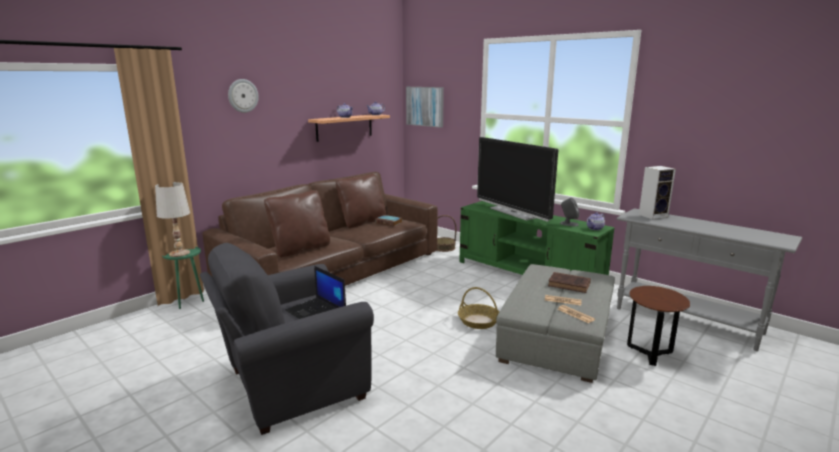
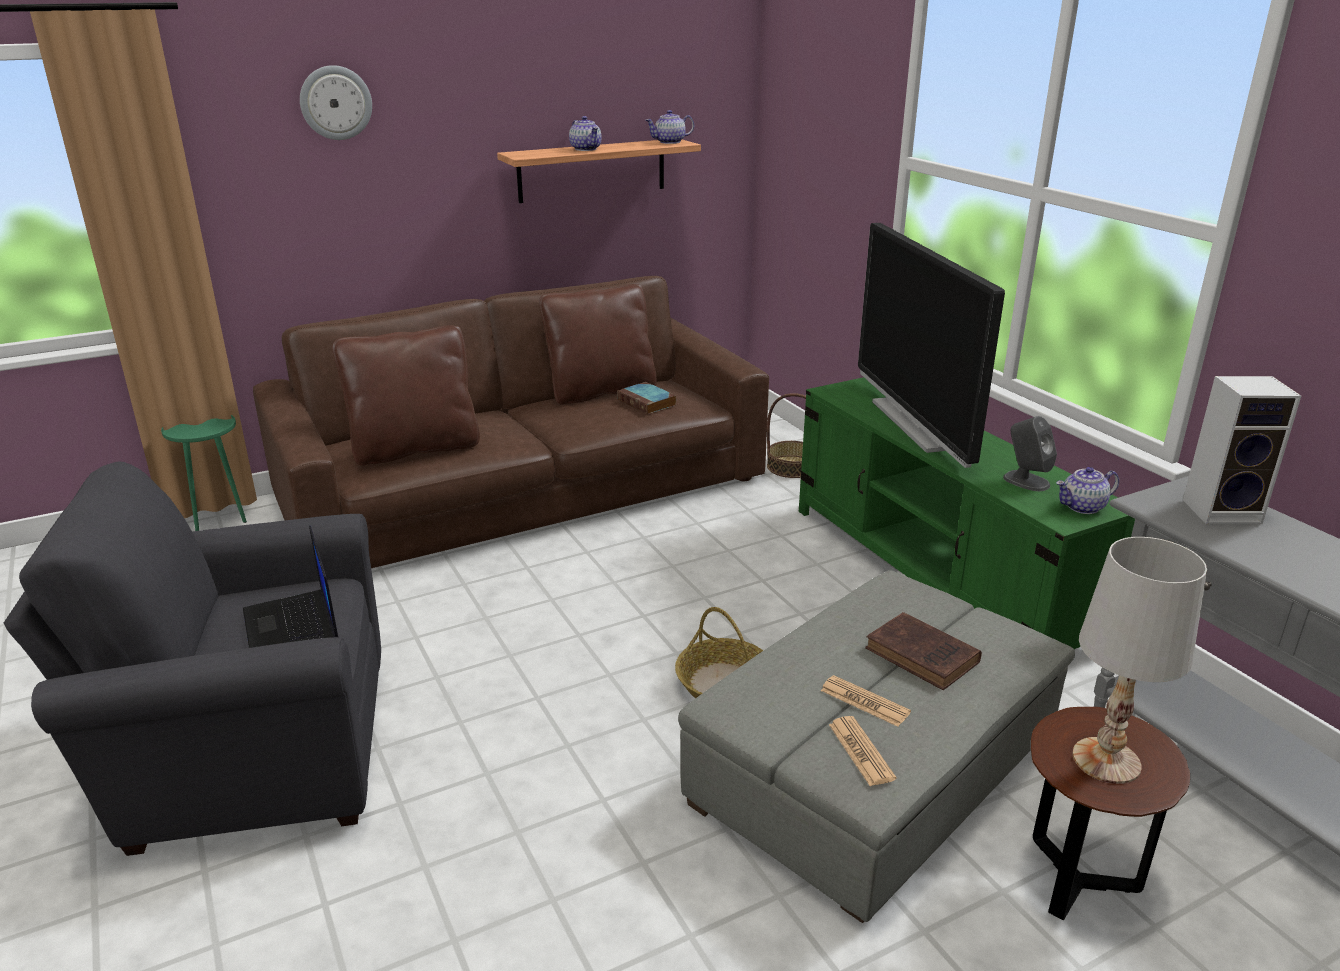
camera: 20 degrees right, 10 degrees up
(179, 253) = (194, 428): white table lamp -> white table lamp (1107, 761)
(425, 106) = (795, 124): picture -> none

